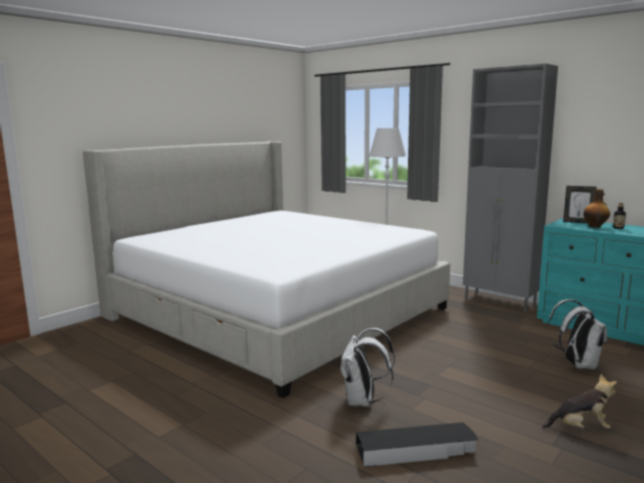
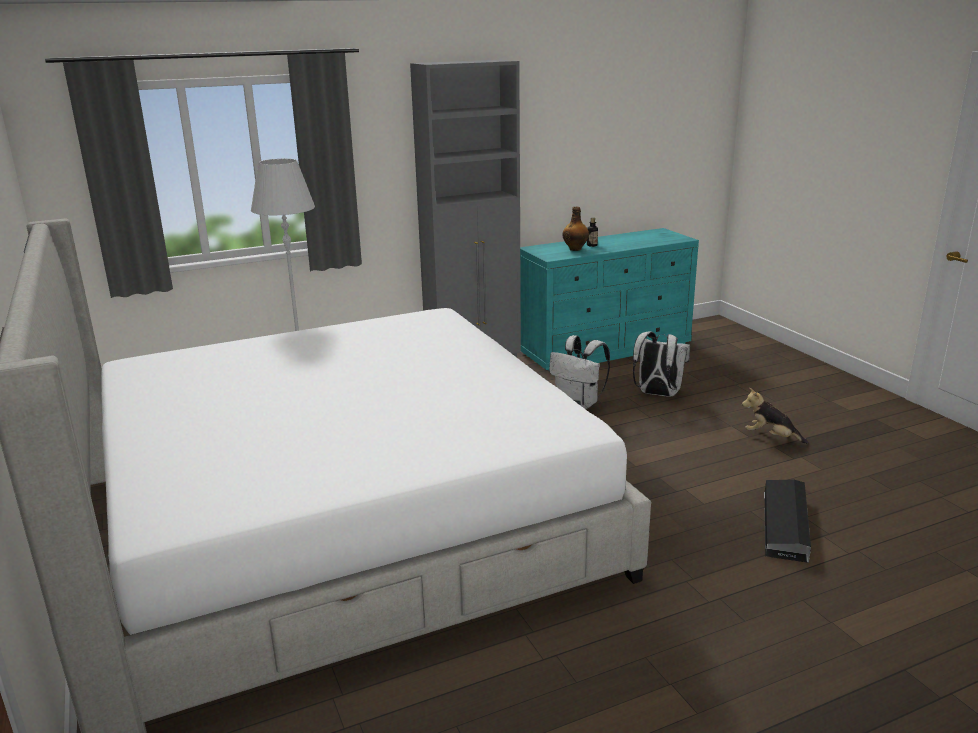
camera: 65 degrees left, 10 degrees up
(363, 401) = (674, 528): white backpack -> white backpack (579, 404)
(577, 222) = (548, 248): picture frame -> none
(580, 428) = (771, 437): plush toy -> plush toy turned 90 degrees counterclockwise

